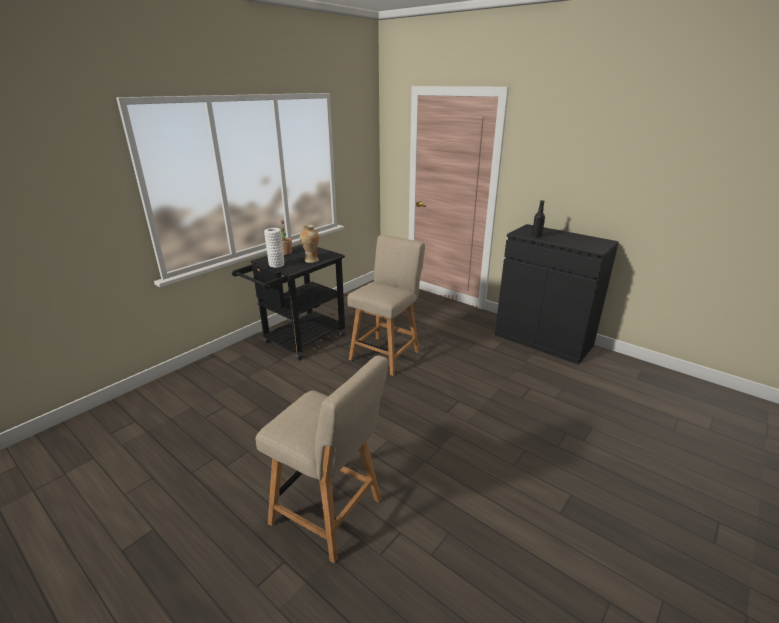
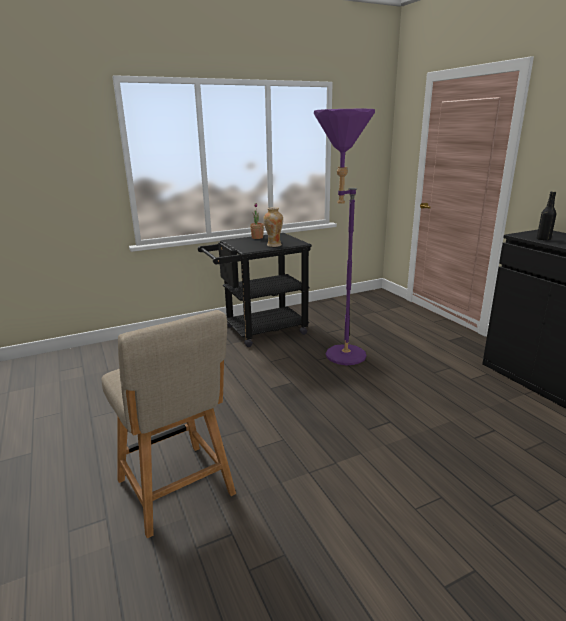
camera: 25 degrees right, 5 degrees down
(276, 264) = (238, 245): white vase -> none
(386, 353) = (338, 358): beige chair -> purple floor lamp

